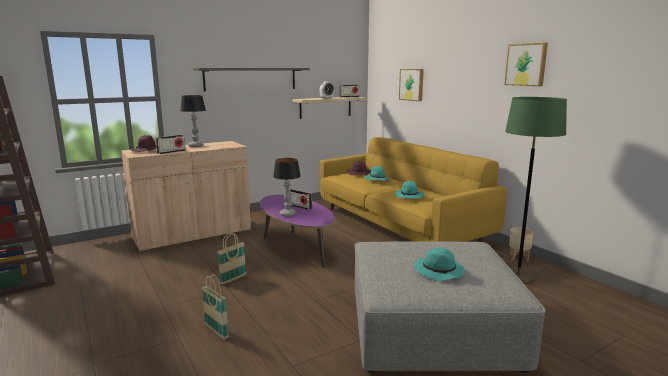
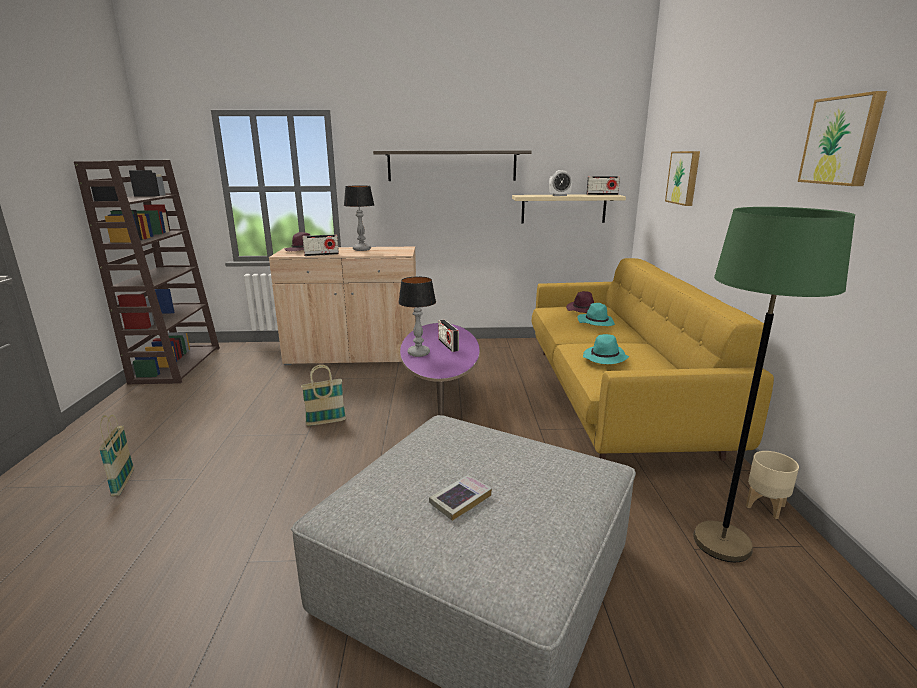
camera: 30 degrees right, 5 degrees up
(216, 331) = (234, 483): basket -> basket (123, 483)
(440, 271) = (460, 500): turquoise hat -> book

